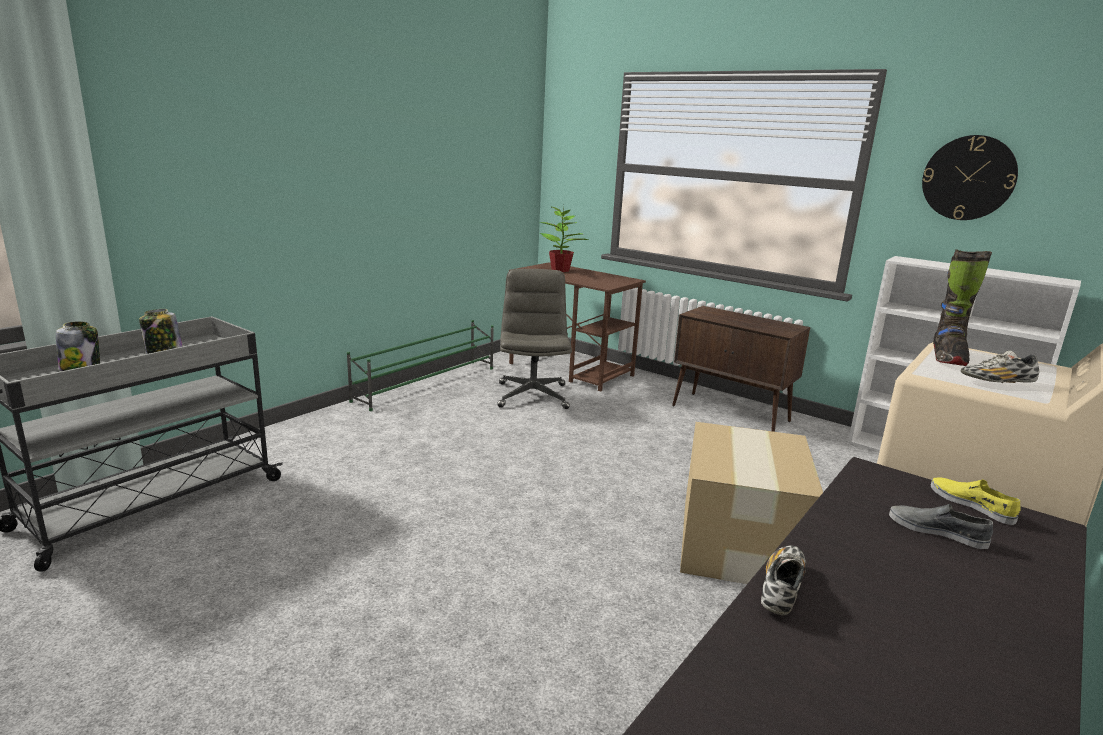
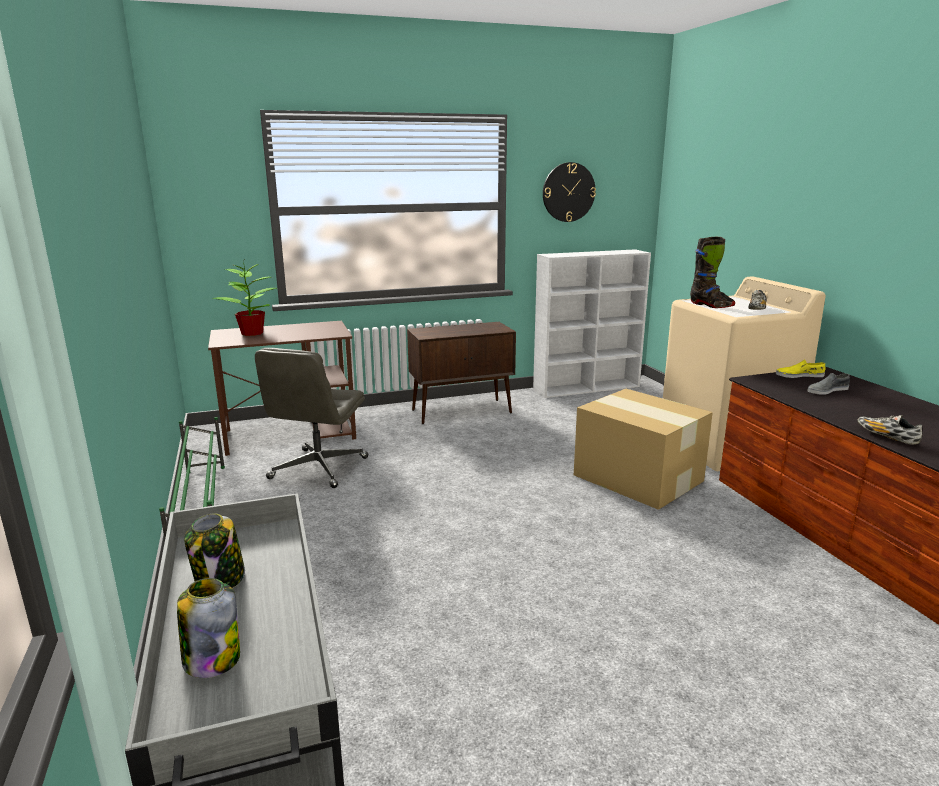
camera: 55 degrees left, 0 degrees up
(532, 395) = (318, 469): grey office chair -> grey office chair turned 105 degrees counterclockwise

